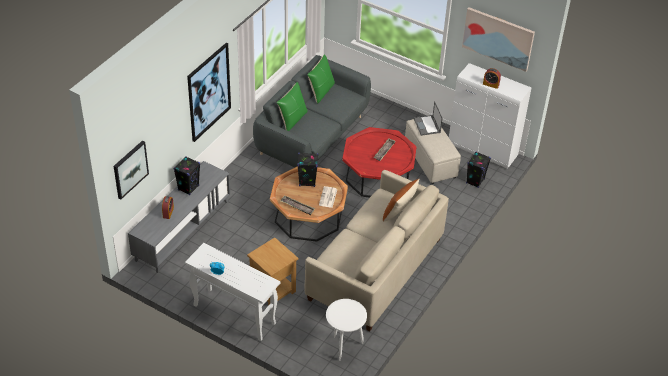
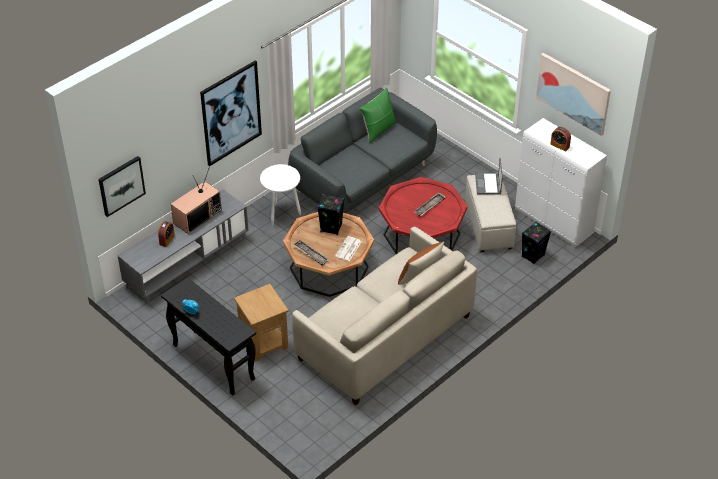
camera: 15 degrees right, 0 degrees up
(188, 188) = (197, 216): black speaker -> television
(233, 314) = (212, 362): white console table -> black console table
(292, 120) = (336, 157): green pillow -> none
(344, 346) = (322, 416): white side table -> white side table (282, 214)

